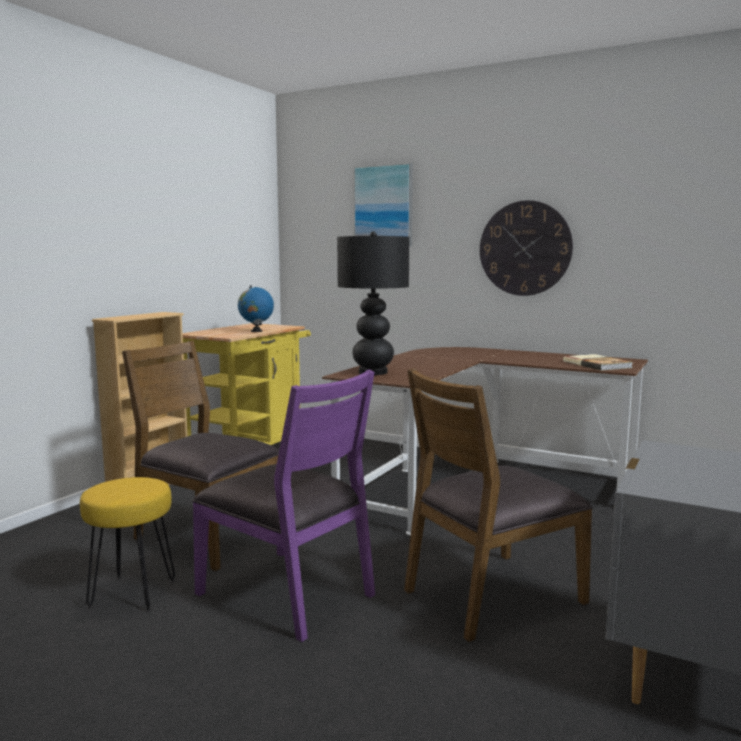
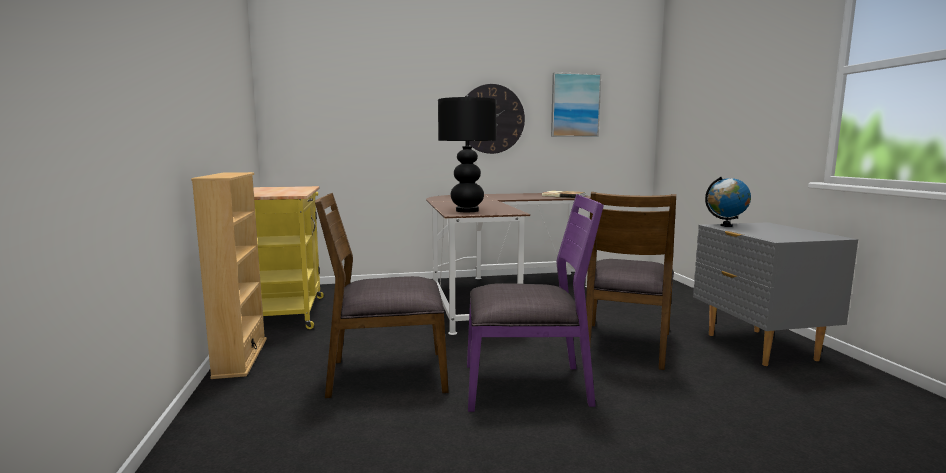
camera: 40 degrees left, 0 degrees up
(131, 594) = (420, 432): yellow stool -> none
(256, 331) = (299, 190): globe -> globe (726, 226)
(383, 206) = (371, 81): picture -> picture (575, 105)

